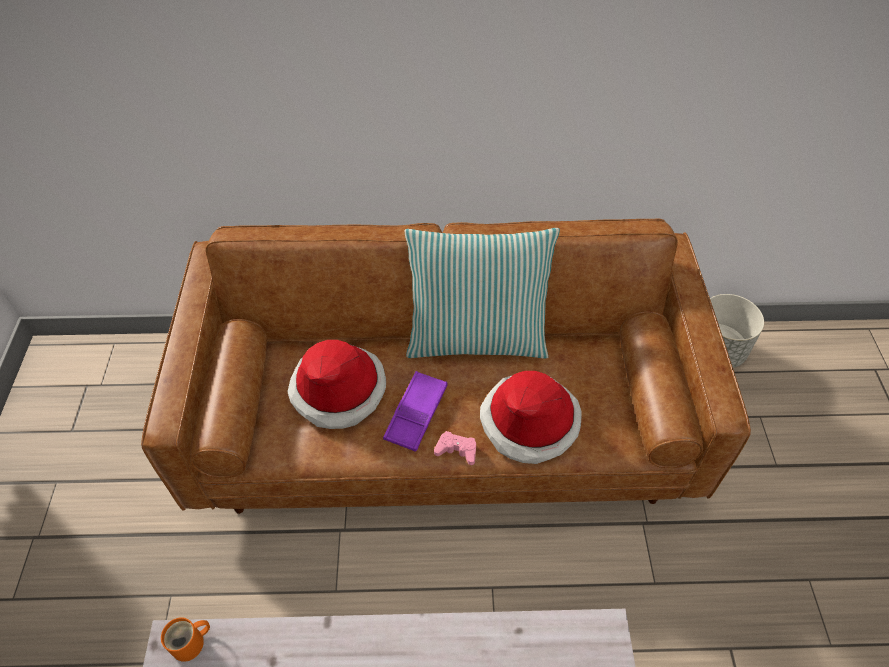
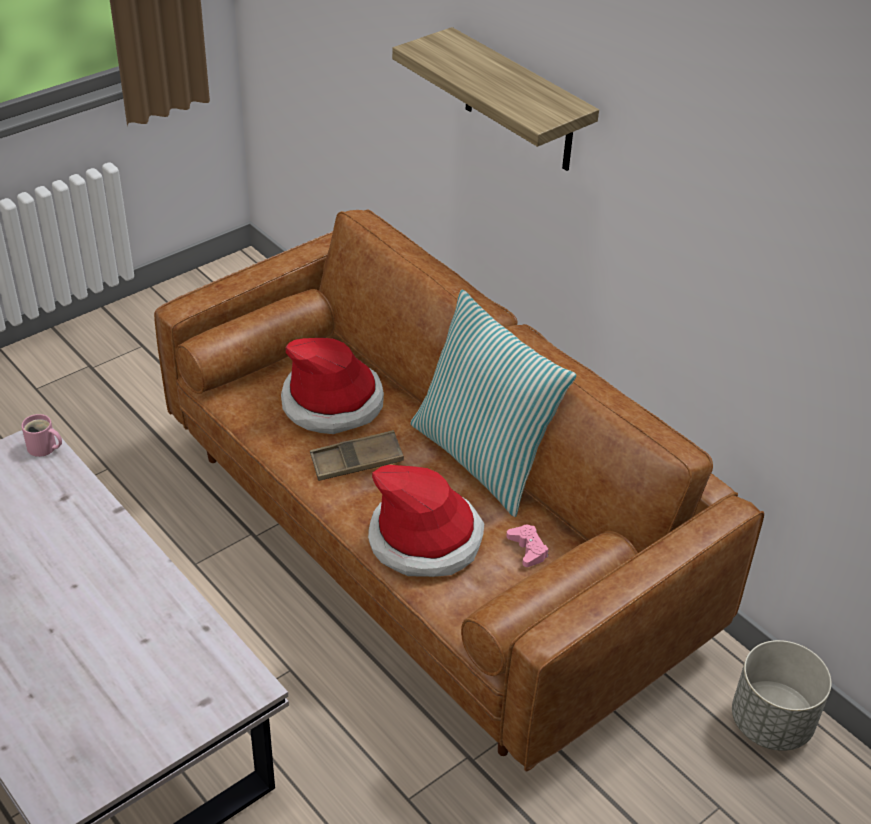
camera: 50 degrees right, 10 degrees down
(191, 643) = (43, 448): orange mug -> pink mug
(361, 44) = (519, 102): none -> shelf
(416, 414) = (356, 461): purple tray -> brown tray
(457, 450) = (345, 506): pink game controller -> pink game controller (527, 549)

